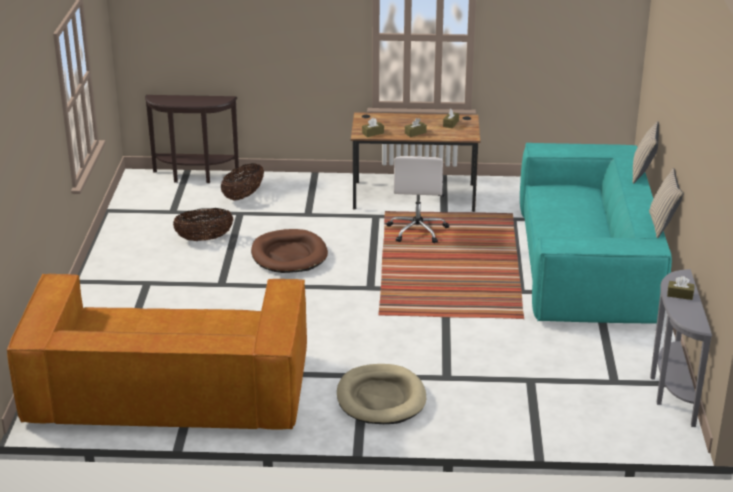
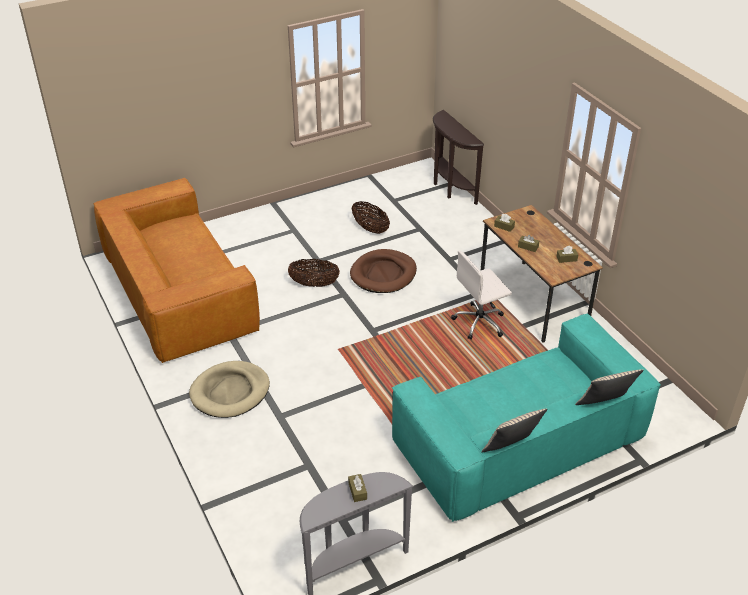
camera: 60 degrees right, 10 degrees up
(243, 196) = (445, 220): basket -> basket (314, 284)

